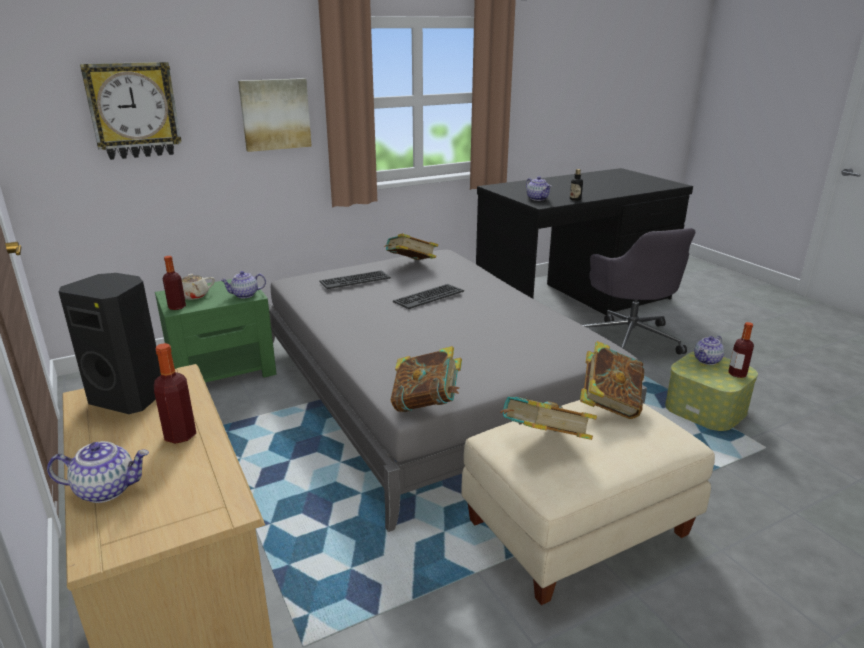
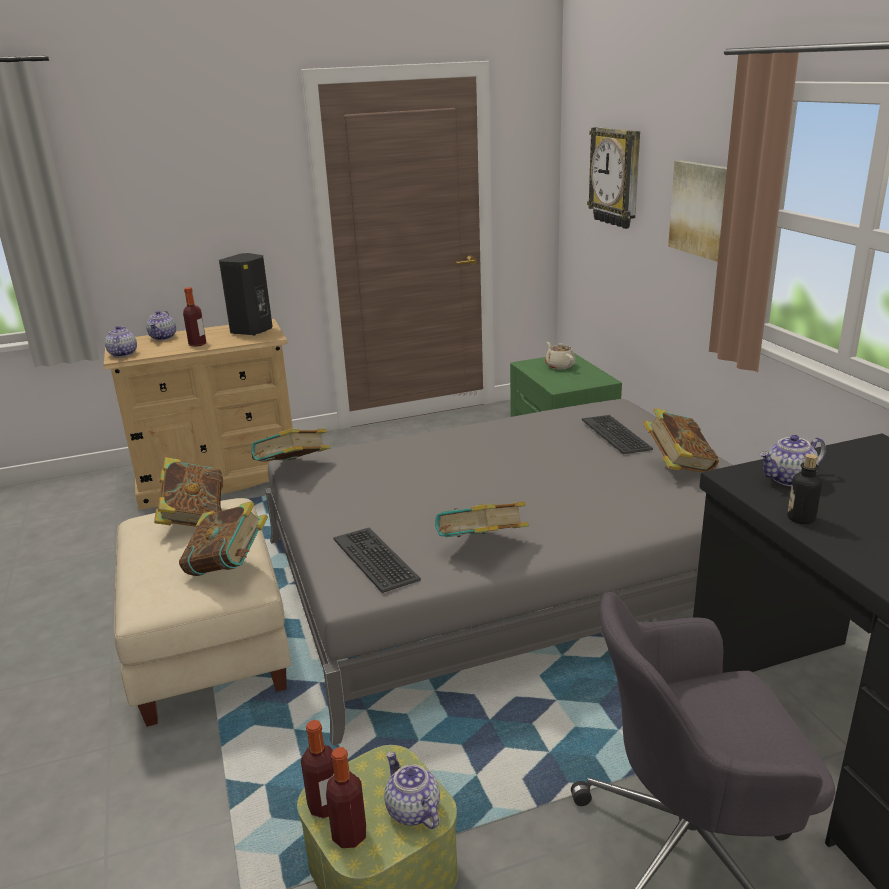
camera: 100 degrees right, 0 degrees up
(177, 307) = (531, 363): bottle -> bottle (325, 806)
(245, 295) = (560, 384): teapot -> teapot (122, 354)
(428, 296) = (553, 477): keyboard -> keyboard (376, 559)
(530, 316) = (482, 548): none -> book

